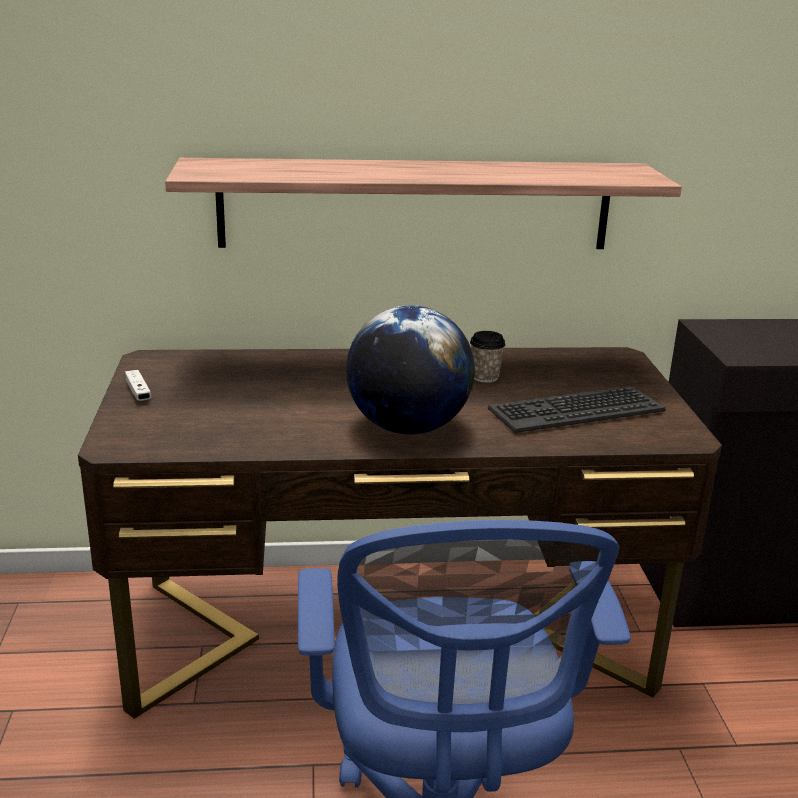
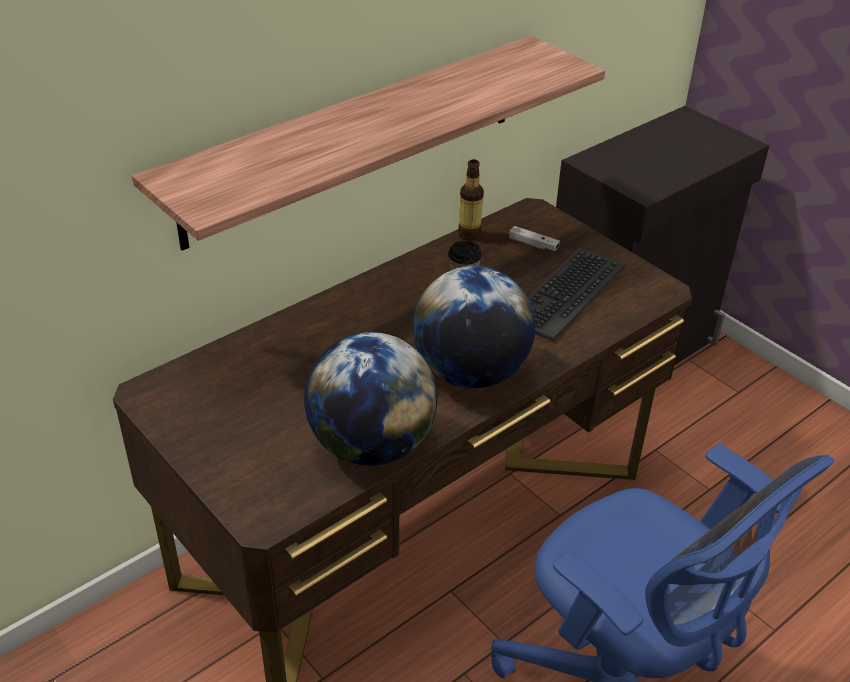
camera: 35 degrees left, 15 degrees up
(138, 392) = (196, 441): white game controller -> white game controller (533, 244)
(258, 438) = (371, 445): none -> globe
(536, 353) = (469, 234): none -> bottle

